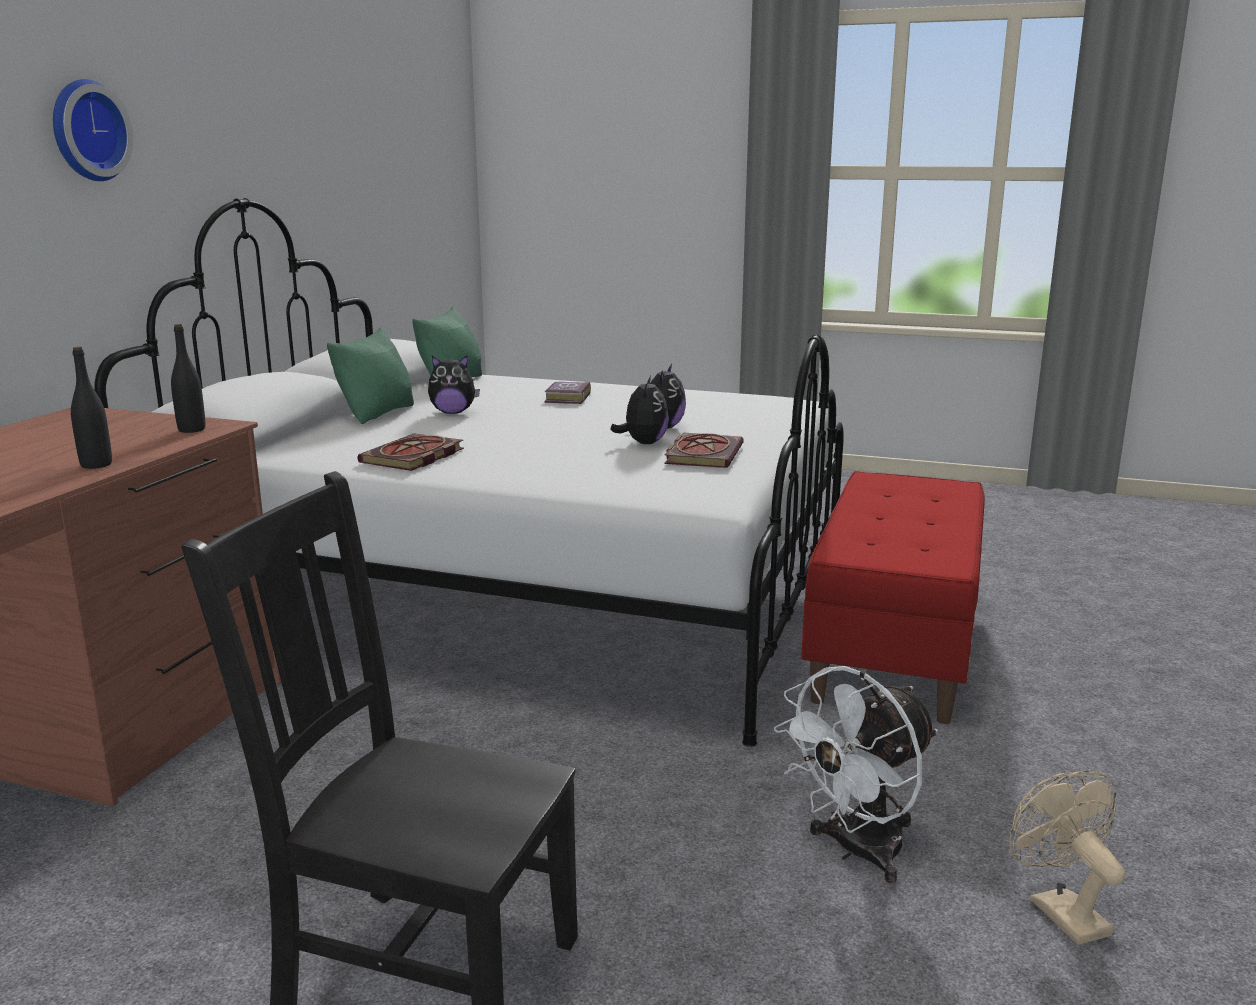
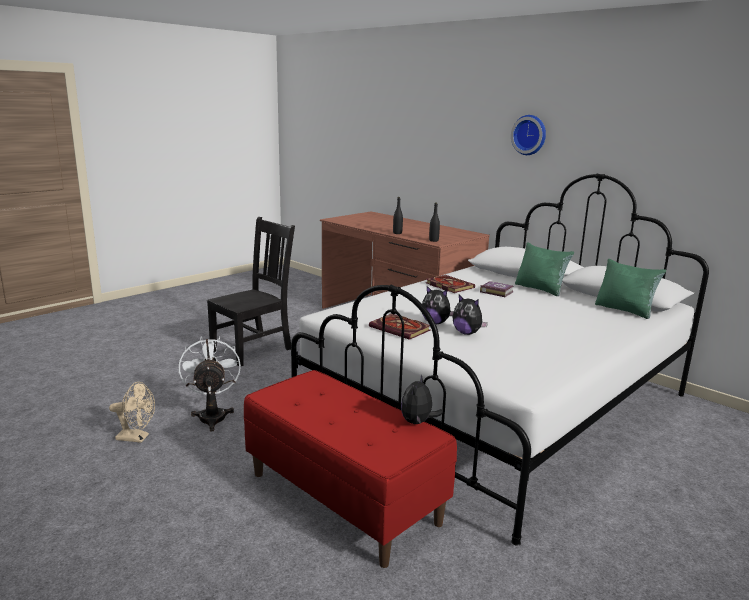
camera: 115 degrees right, 0 degrees up
(453, 412) = (535, 301): plush toy -> plush toy (418, 422)
(566, 398) = (563, 327): book -> book (496, 291)

